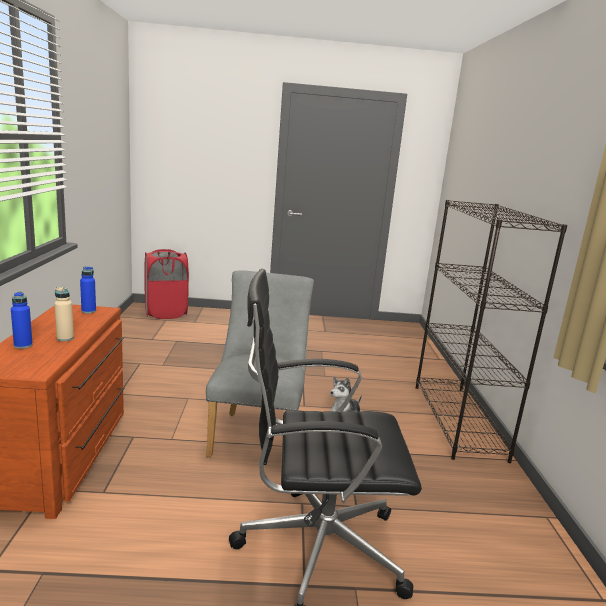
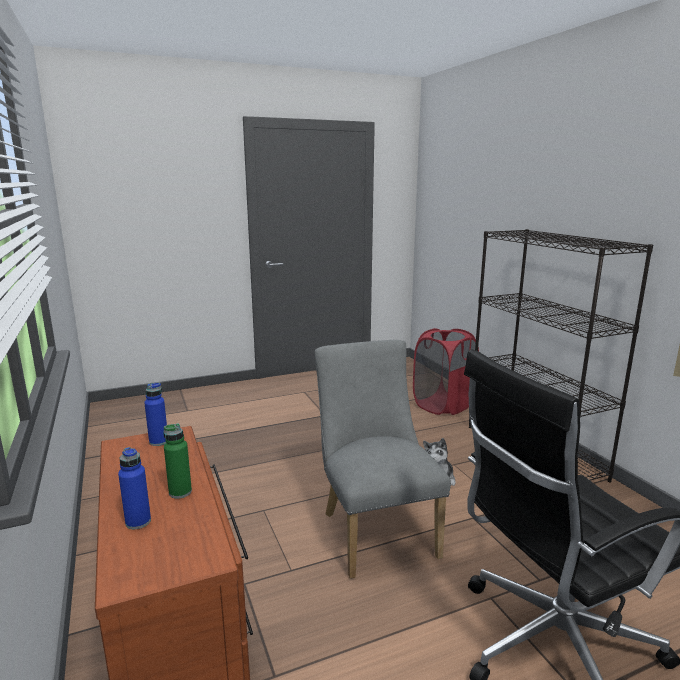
camera: 20 degrees left, 0 degrees up
(65, 338) = (180, 492): beige bottle -> green bottle
(166, 313) = (143, 407): red laundry basket -> red laundry basket (443, 405)

